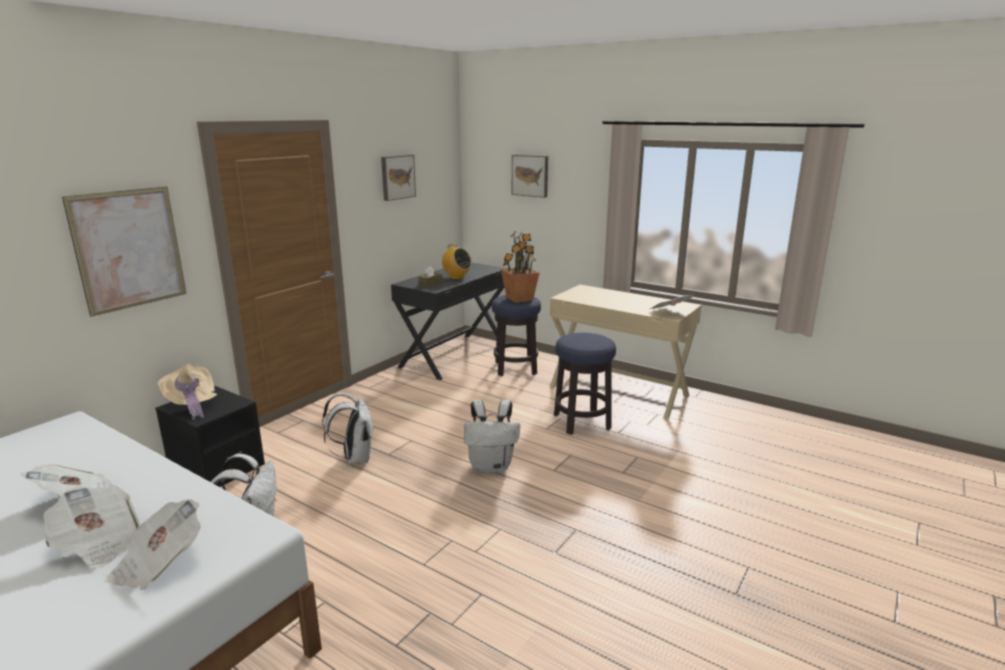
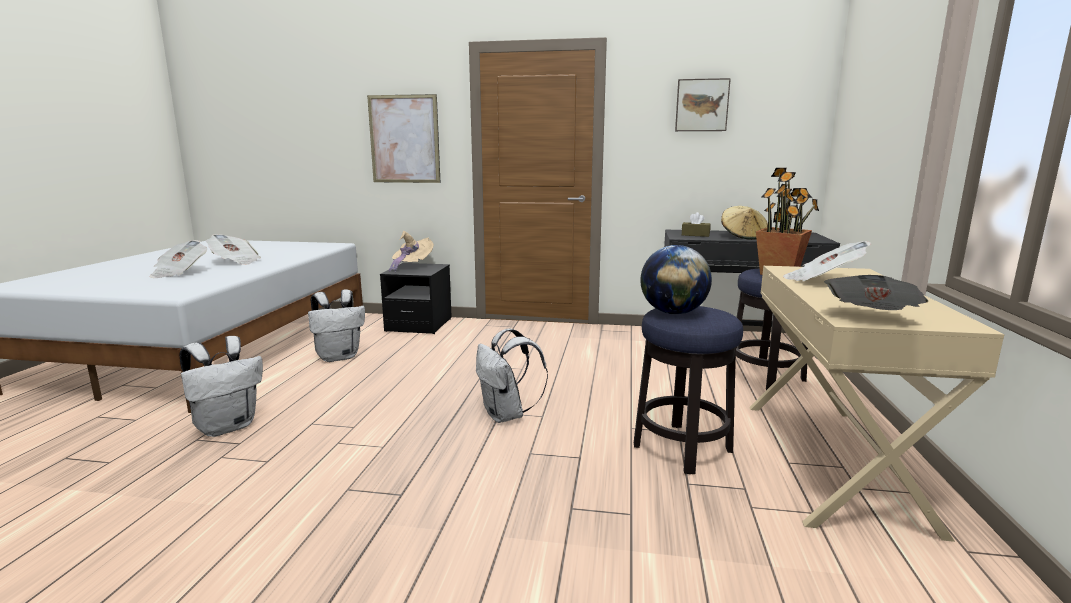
camera: 65 degrees right, 5 degrees down
(159, 563) = (149, 284): newspaper -> newspaper (822, 281)
(354, 458) = (468, 357): white backpack -> white backpack (227, 426)
(456, 277) = (743, 237): radio -> beige hat
(530, 175) = (881, 95): picture -> none
(581, 343) = (673, 313): none -> globe

